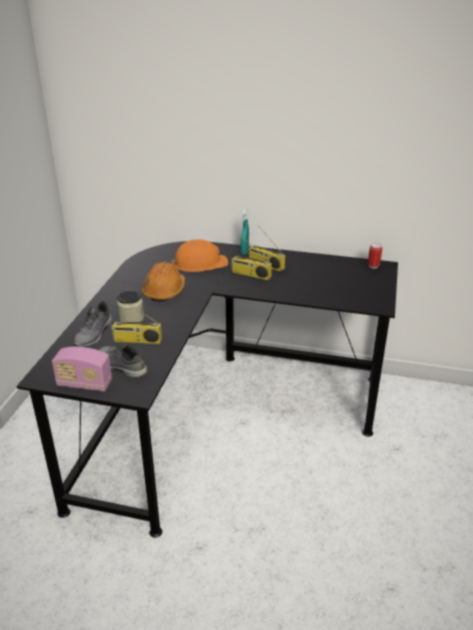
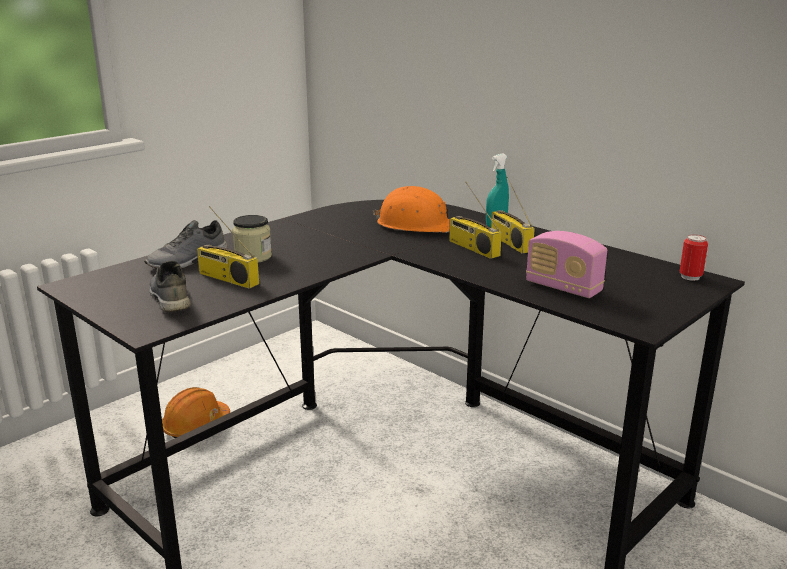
camera: 30 degrees right, 10 degrees down
(84, 384) = (104, 303): radio -> radio (563, 288)
(164, 291) = (332, 241): orange hard hat -> orange hard hat (195, 425)

